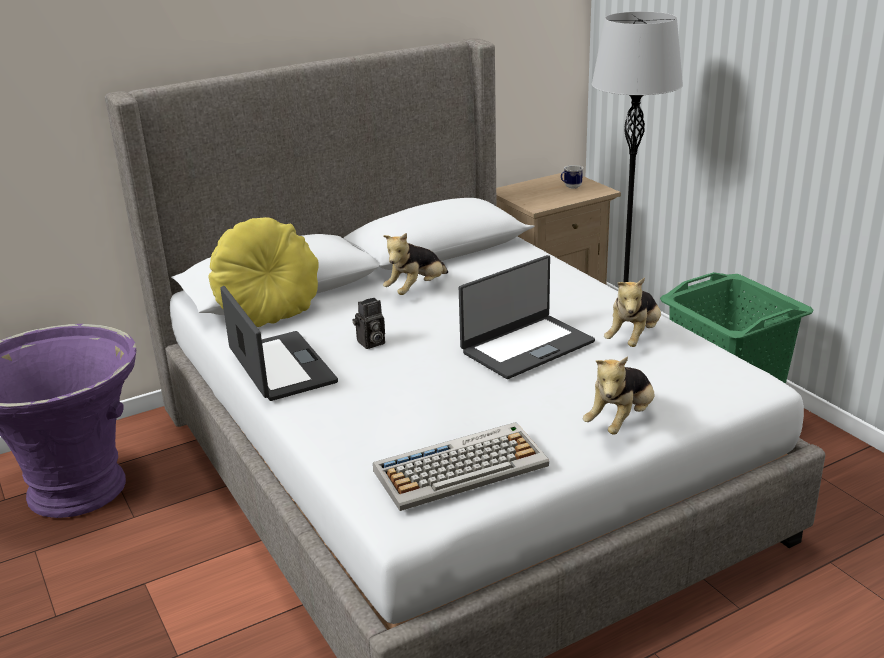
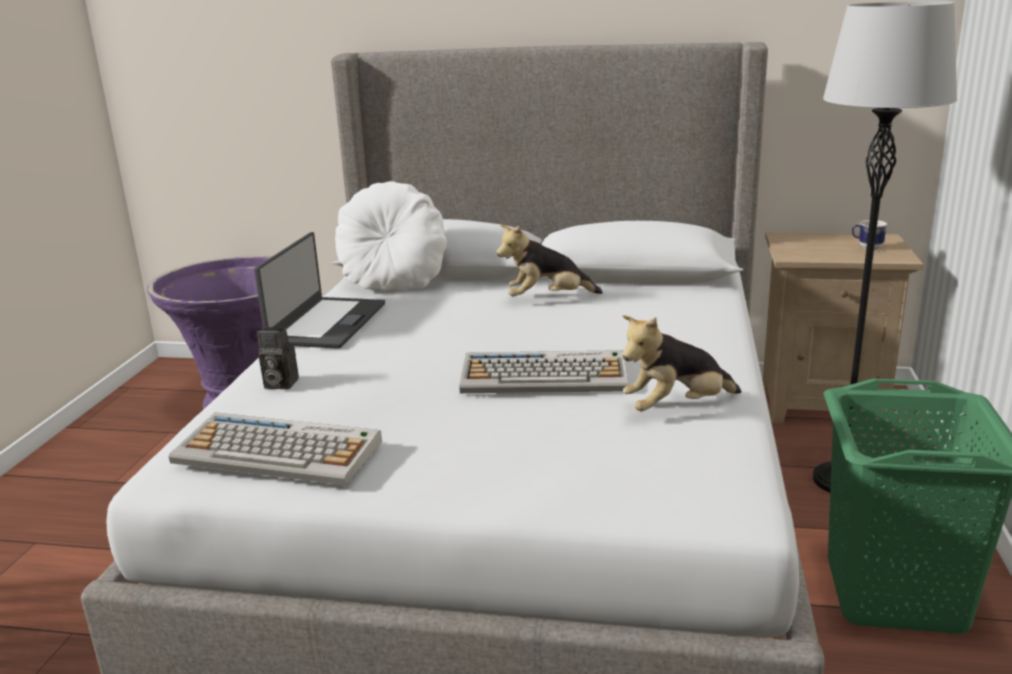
camera: 40 degrees right, 5 degrees down
(270, 316) = (395, 286): yellow pillow -> white pillow
(370, 343) = (422, 328): camera -> camera (278, 384)
(526, 346) = (545, 376): laptop -> keyboard
(621, 421) = (502, 479): plush toy -> none

